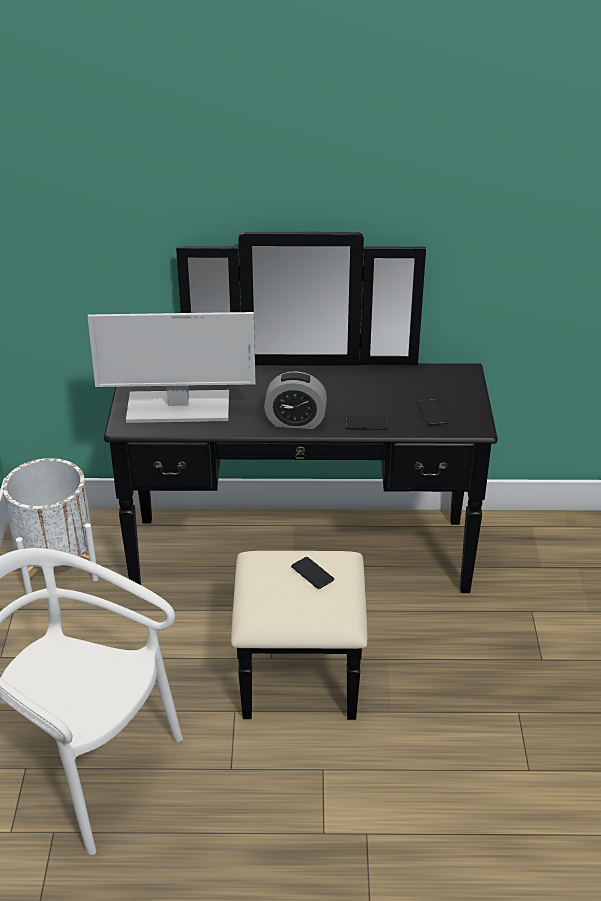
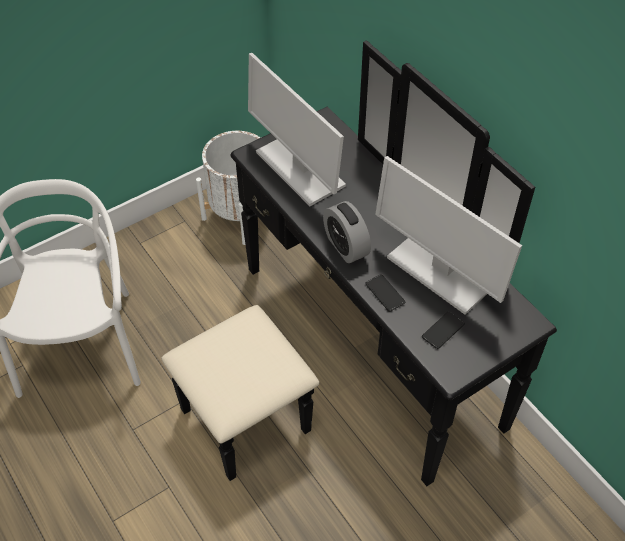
camera: 55 degrees right, 15 degrees up
(312, 573) = (257, 362): phone -> none
(373, 388) = (439, 271): none -> monitor

